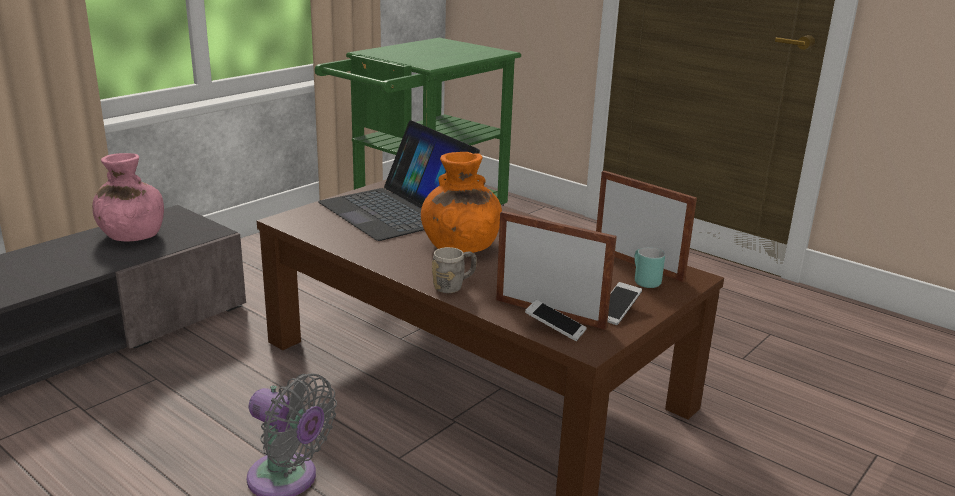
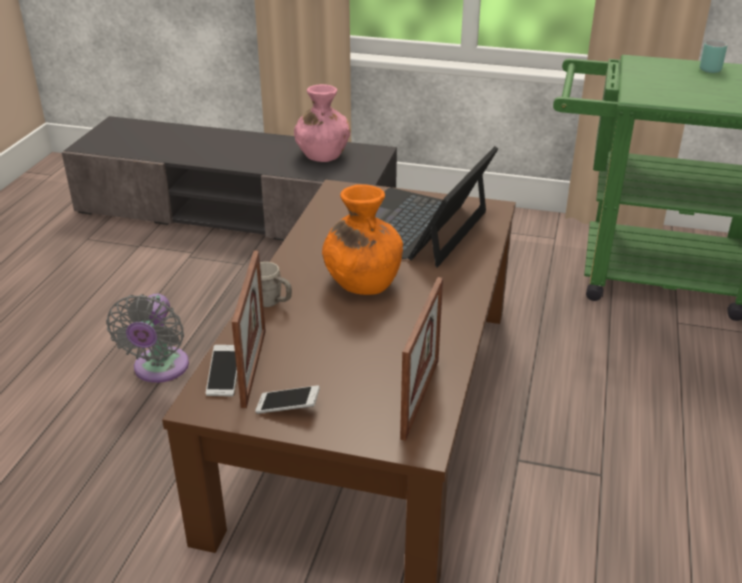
camera: 65 degrees right, 10 degrees up
(642, 281) = (377, 409): turquoise mug -> turquoise mug (711, 68)

